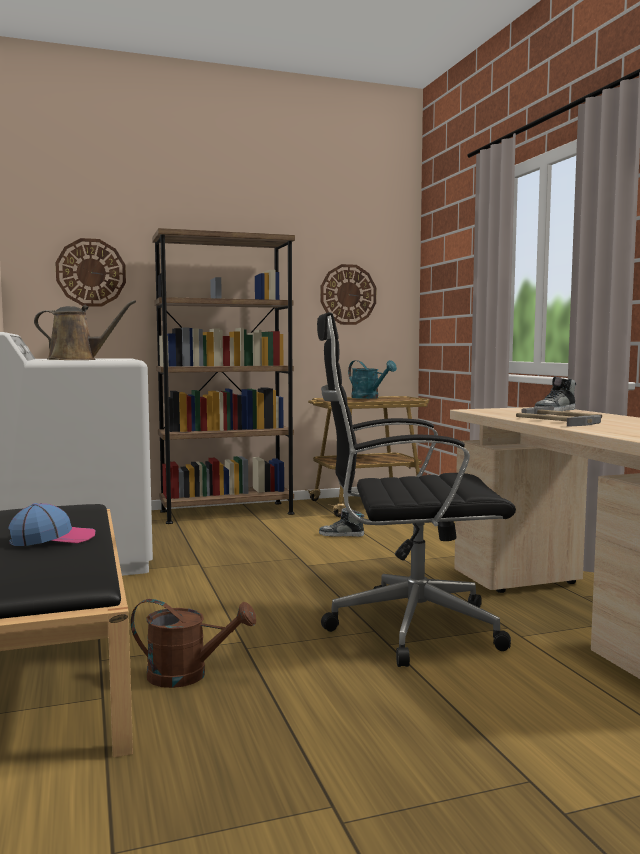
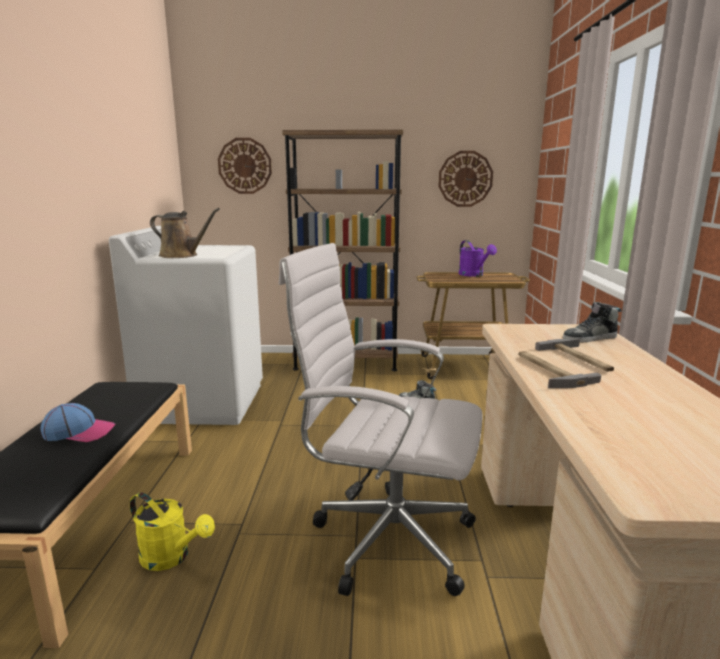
camera: 20 degrees right, 10 degrees up
(188, 675) = (171, 557): brown watering can -> yellow watering can
(369, 398) = (474, 275): turquoise watering can -> purple watering can
(406, 628) = (385, 539): black office chair -> white office chair

